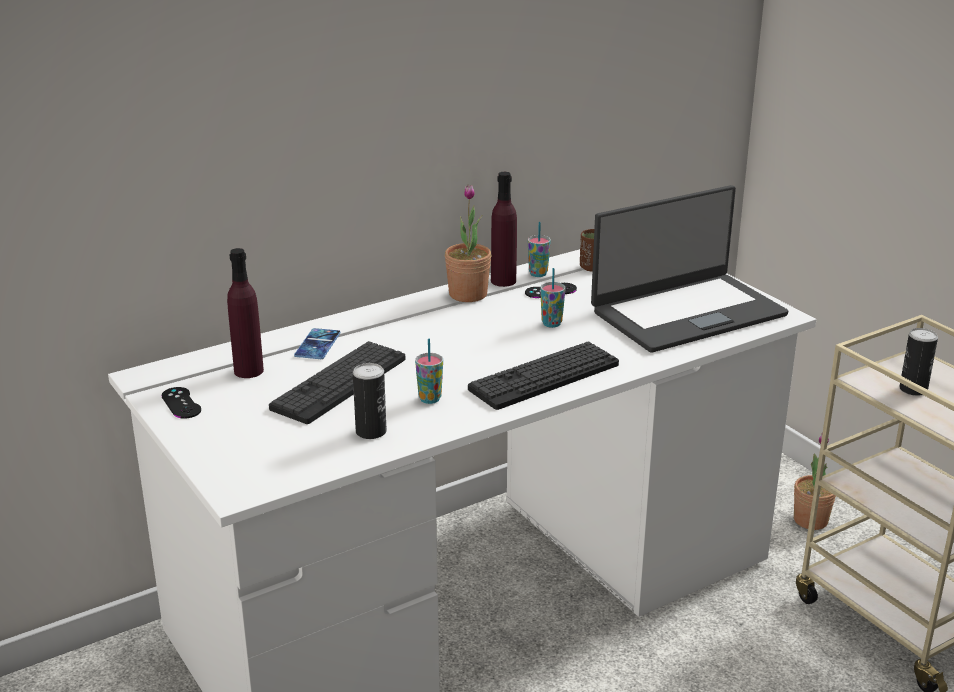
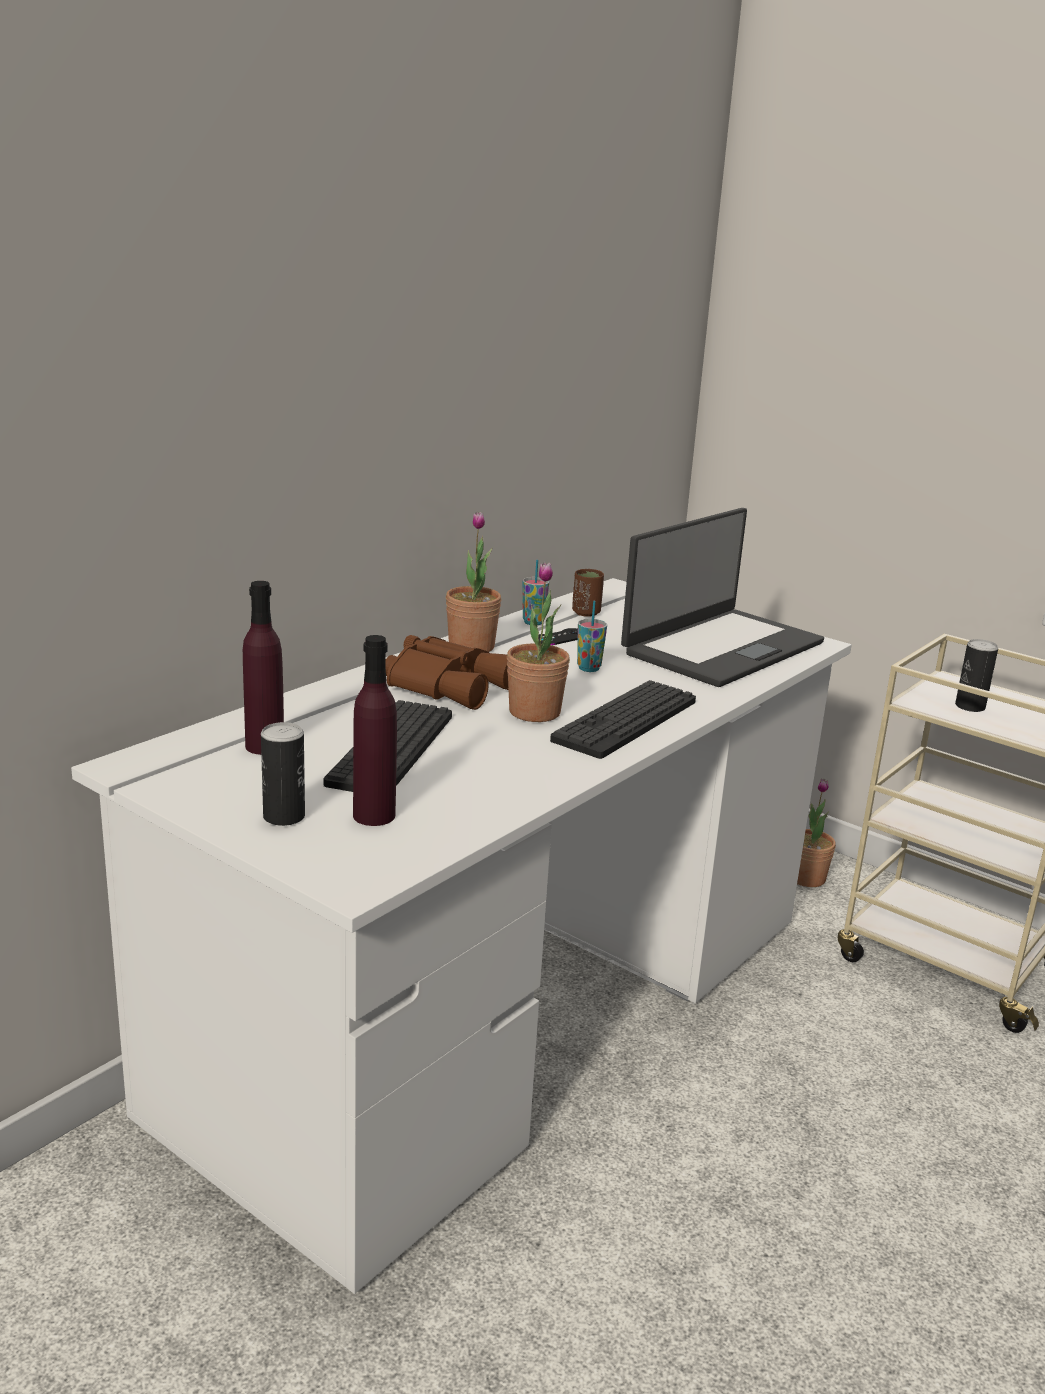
camera: 20 degrees left, 5 degrees down
(181, 403) = (200, 790): black game controller -> none
(317, 344) = (332, 710): phone -> none
(371, 431) = (472, 797): can -> can (284, 816)
(424, 329) = (448, 684): none -> brown binoculars
(430, 399) = (514, 755): cup -> none
(474, 361) = (534, 712): none -> potted plant
(503, 281) = (500, 631): purple bottle -> purple bottle (374, 815)

